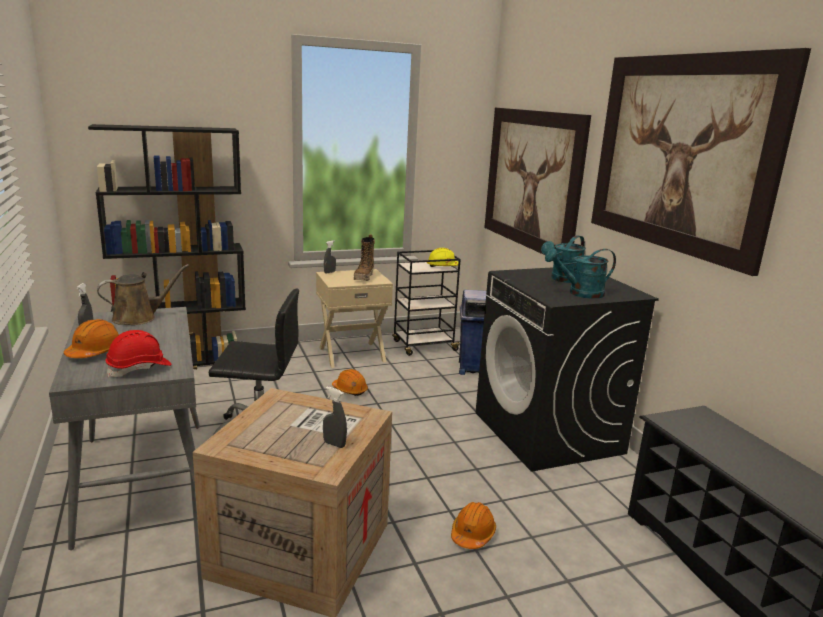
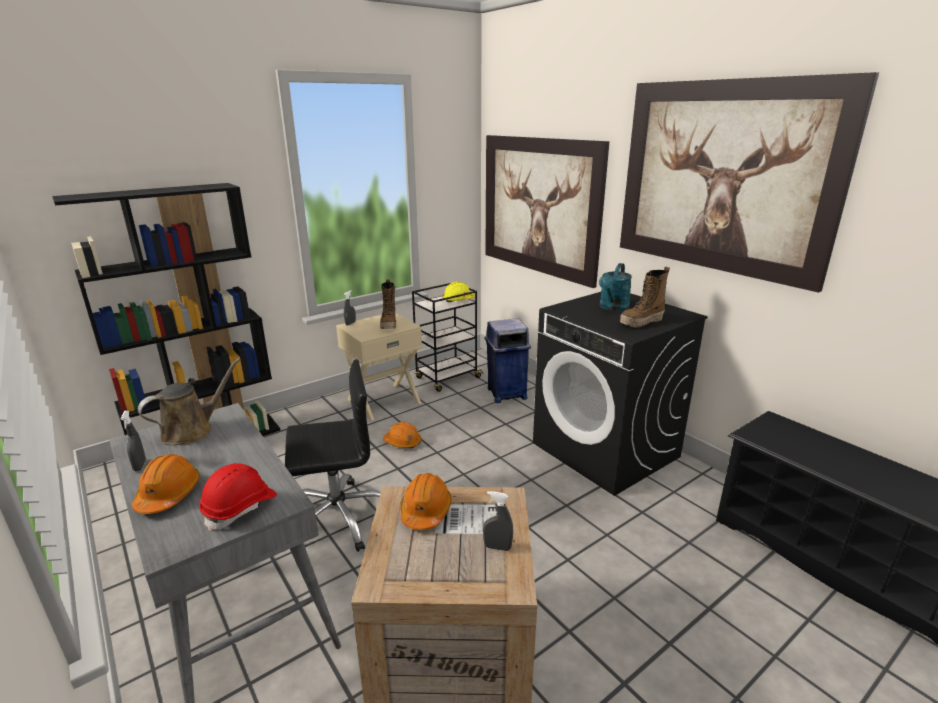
camera: 15 degrees left, 5 degrees up
(472, 534) = (602, 581): orange hard hat -> orange hard hat (425, 511)
(580, 293) = (641, 322): turquoise watering can -> boot

